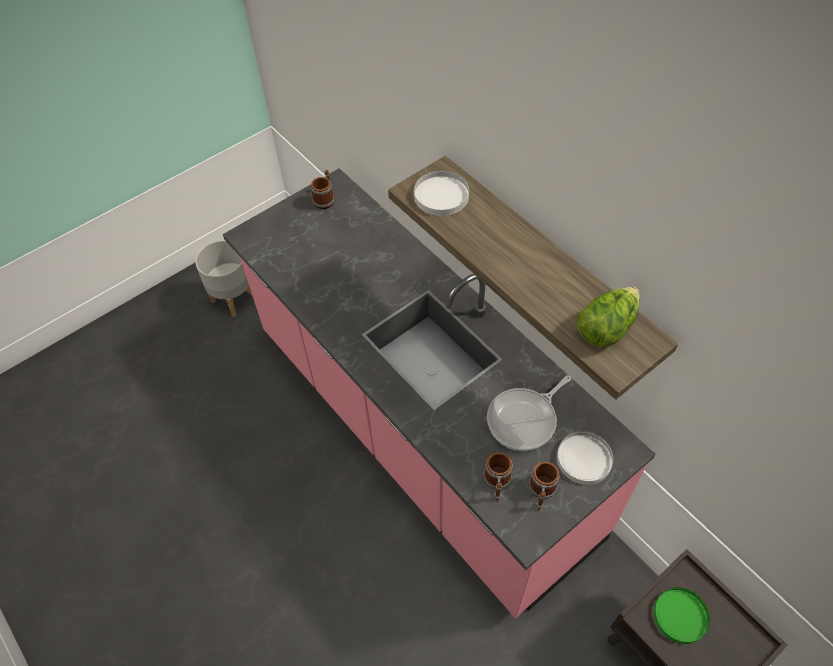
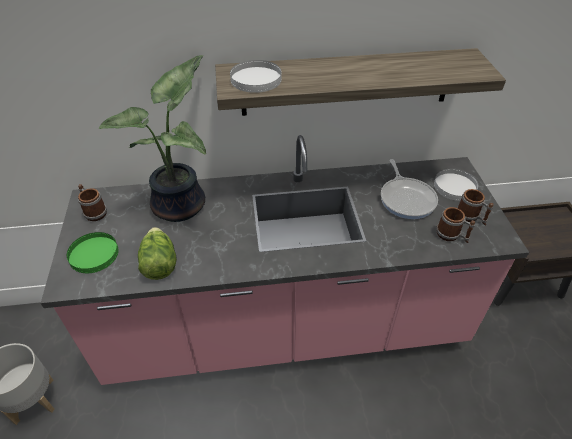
camera: 60 degrees left, 10 degrees down
(375, 249) = (183, 205): none -> potted plant
(605, 327) = (446, 64): lettuce -> lettuce (159, 263)
(680, 616) = (535, 235): green plate -> green plate (93, 254)

